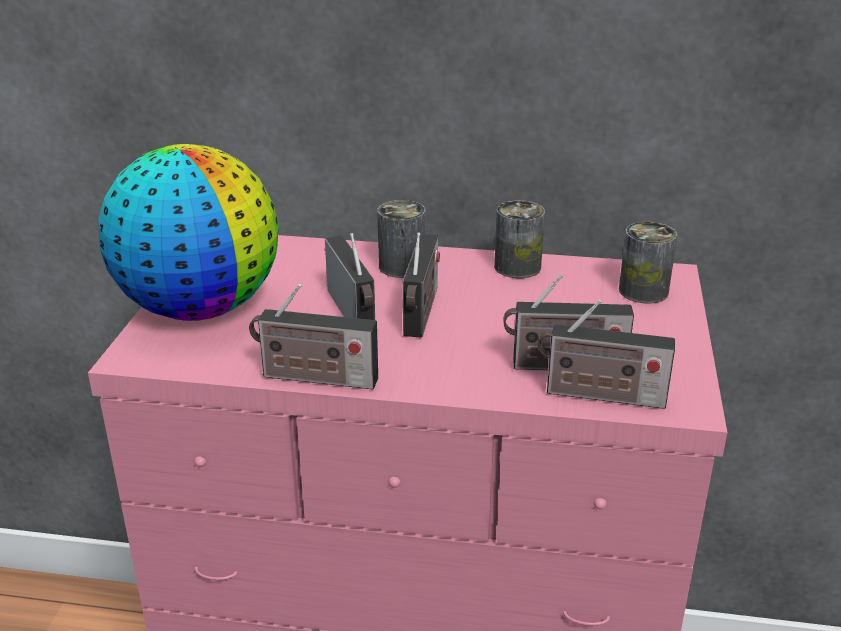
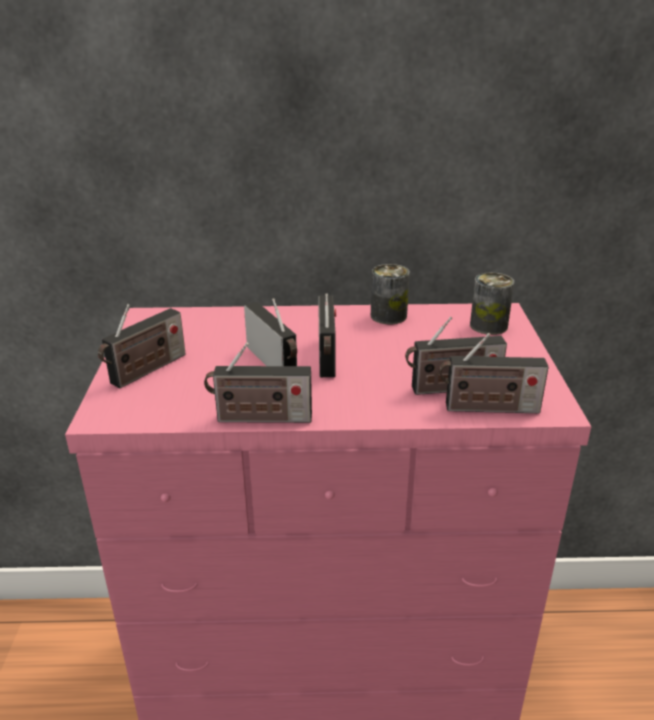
camera: 10 degrees left, 0 degrees up
(200, 308) = (146, 371): globe -> radio
(402, 266) = (299, 323): can -> none

